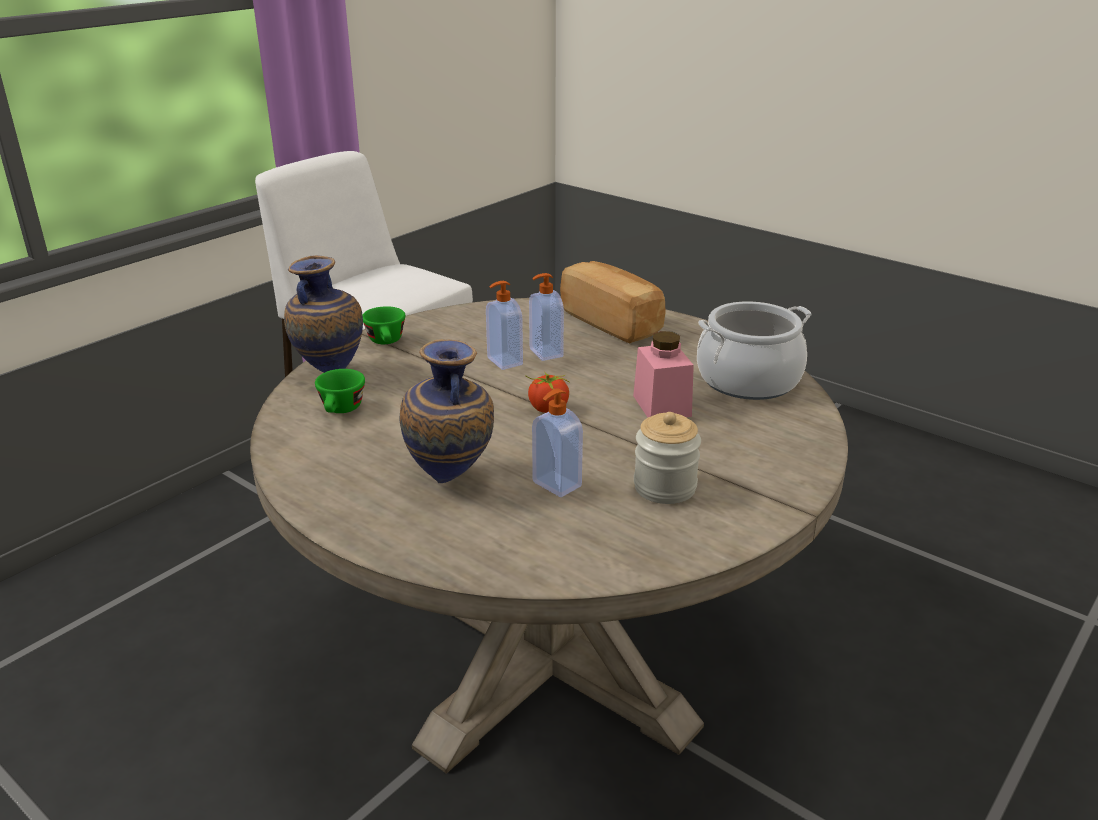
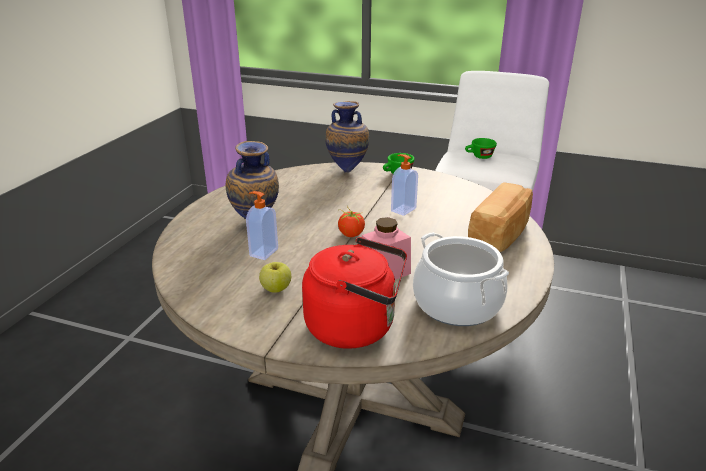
camera: 70 degrees right, 0 degrees up
(341, 410) = (310, 182): green cup -> green cup (479, 157)
(545, 353) = (427, 219): soap dispenser -> none
(664, 487) = (276, 288): jar -> apple
(773, 446) = (356, 327): none -> red kettle

